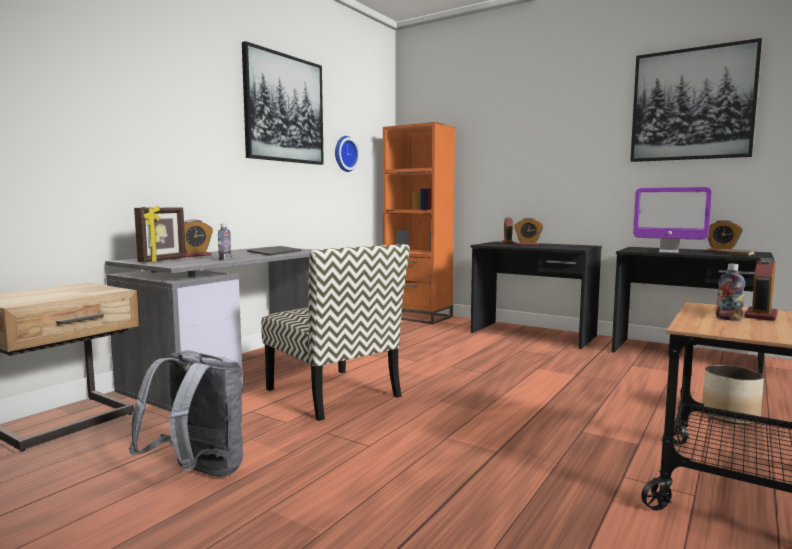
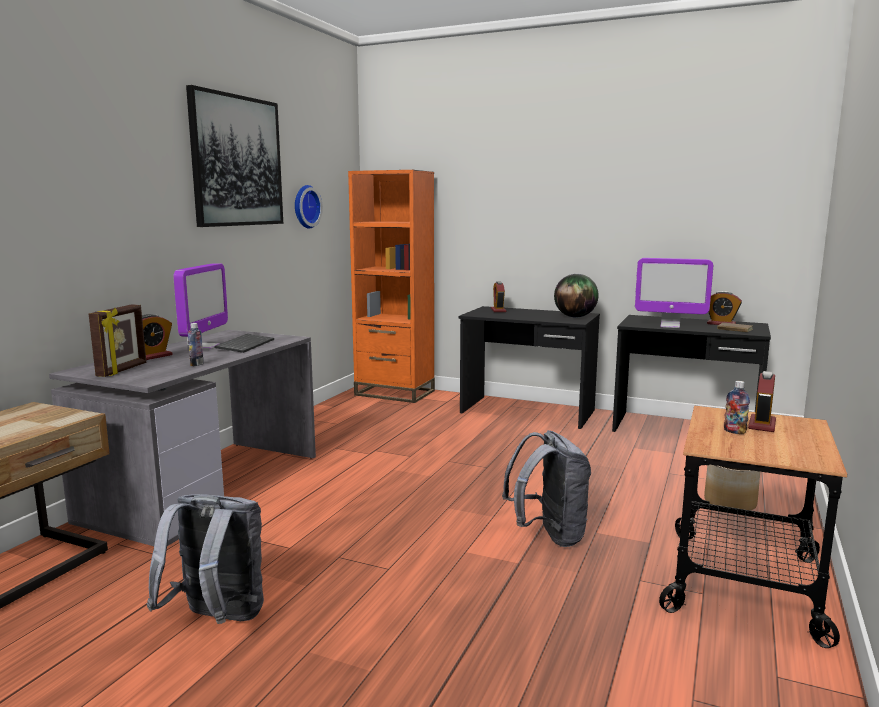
camera: 10 degrees left, 5 degrees up
(241, 252) = (203, 346): none -> monitor
(334, 393) = (331, 506): chair -> none
(528, 245) = (522, 315): alarm clock -> none
(533, 430) = (548, 535): none -> grey backpack
(577, 246) = (575, 317): none -> globe
(692, 104) = (694, 164): picture -> none

